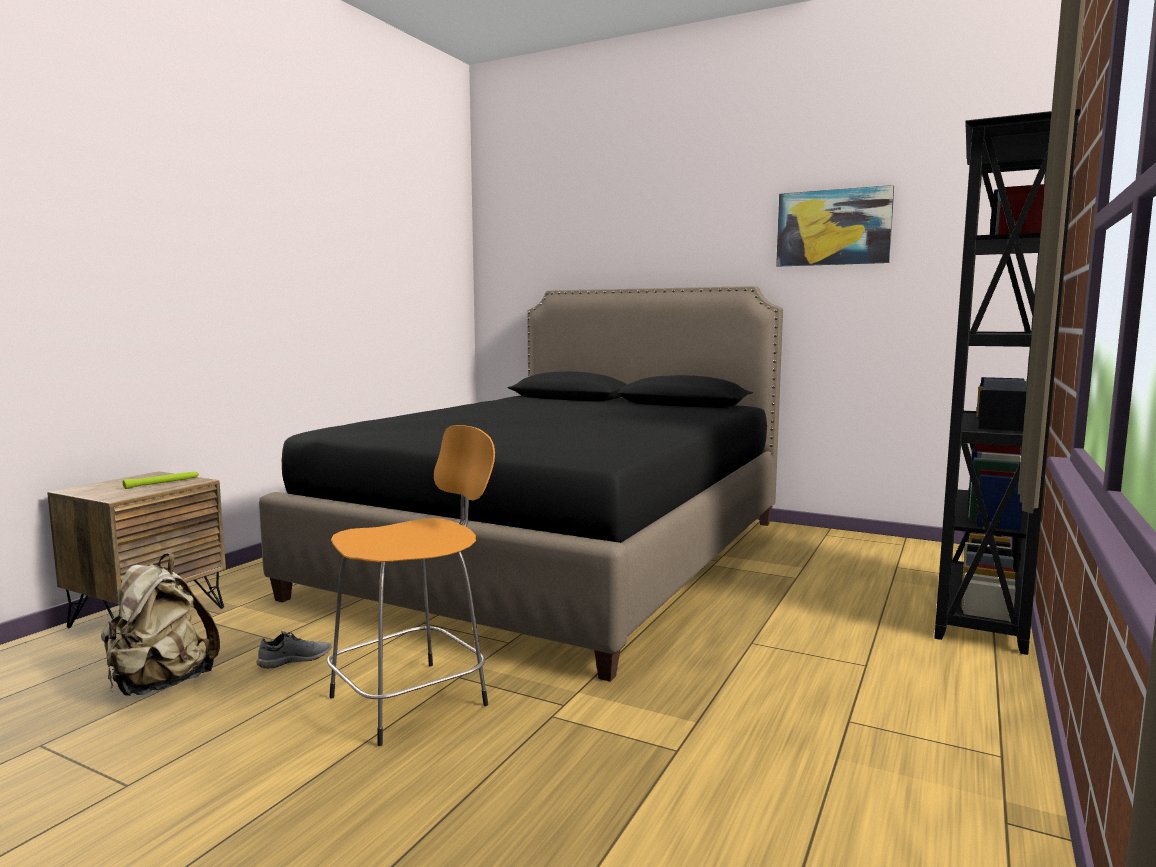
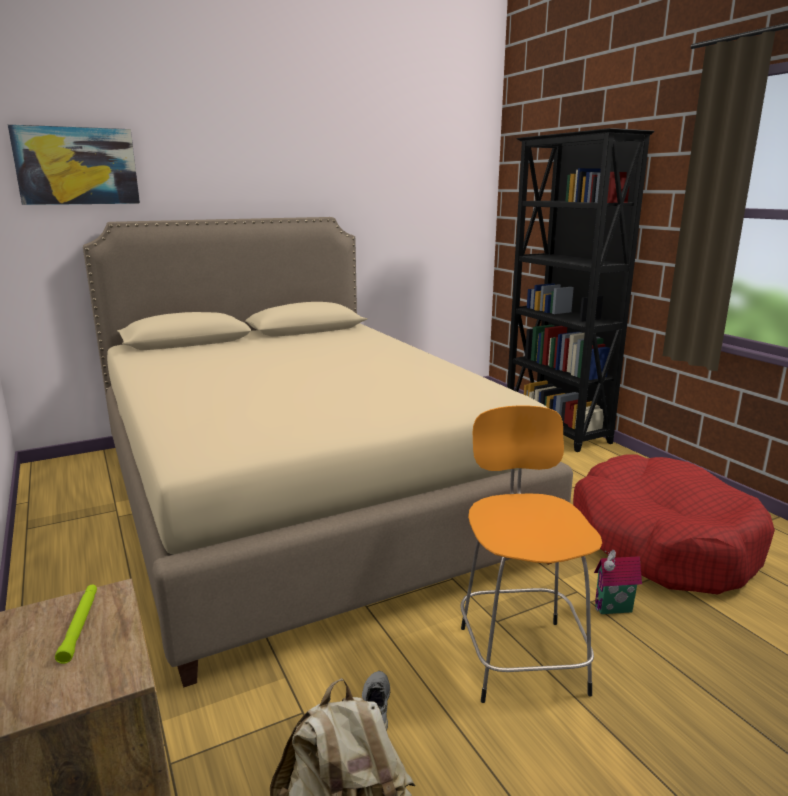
camera: 55 degrees left, 10 degrees up
(550, 732) = (614, 610): none -> toy house
(561, 556) = (298, 496): black bed -> beige bed
(771, 738) = (662, 541): none -> red dog bed
(833, 227) = (379, 167): picture -> picture (77, 166)

